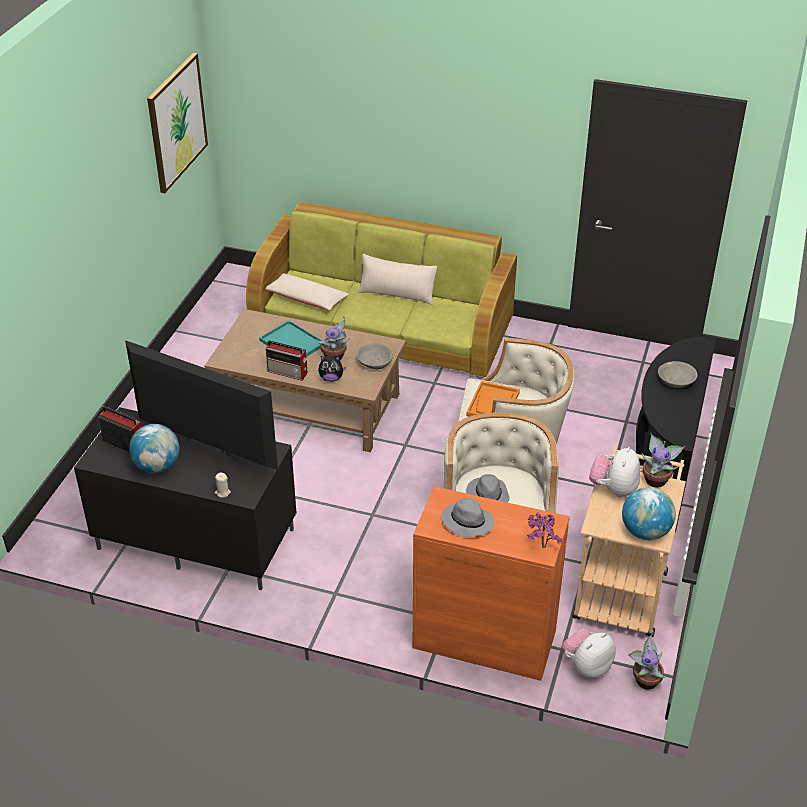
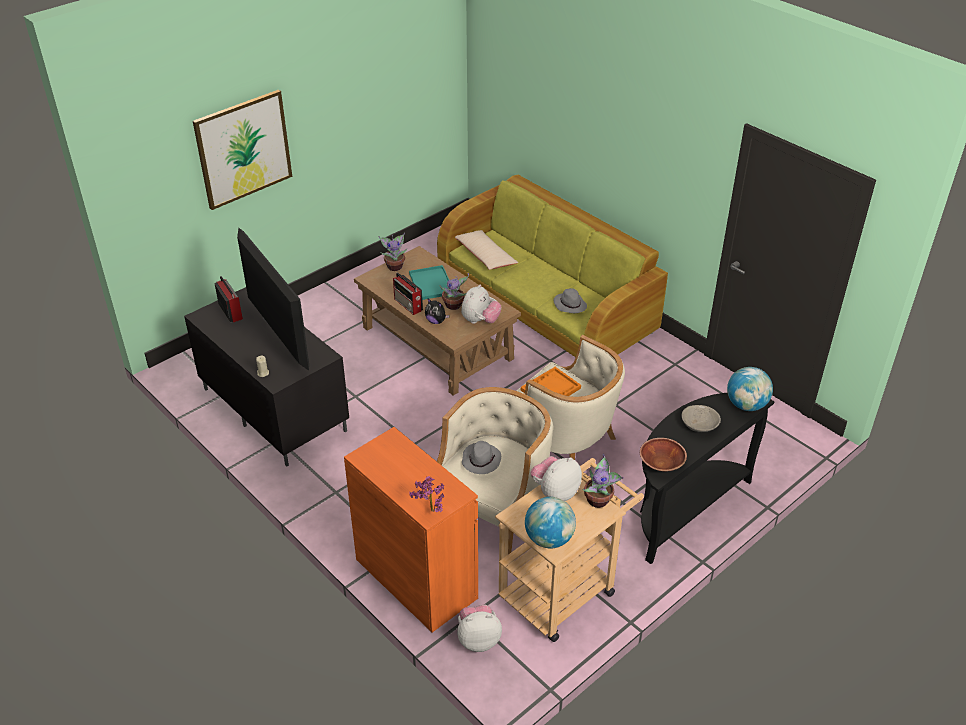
camera: 30 degrees right, 0 degrees up
(157, 466) = (237, 336): globe -> globe (746, 405)
(177, 122) = (418, 77): picture -> picture (243, 149)
(374, 362) = (480, 321): grey bowl -> plush toy
(397, 293) = (560, 275): beige pillow -> none
(466, 522) = (392, 464): grey hat -> grey hat (569, 305)
(645, 680) = (517, 674): potted plant -> potted plant (395, 266)
(675, 427) = (661, 464): none -> brown bowl

